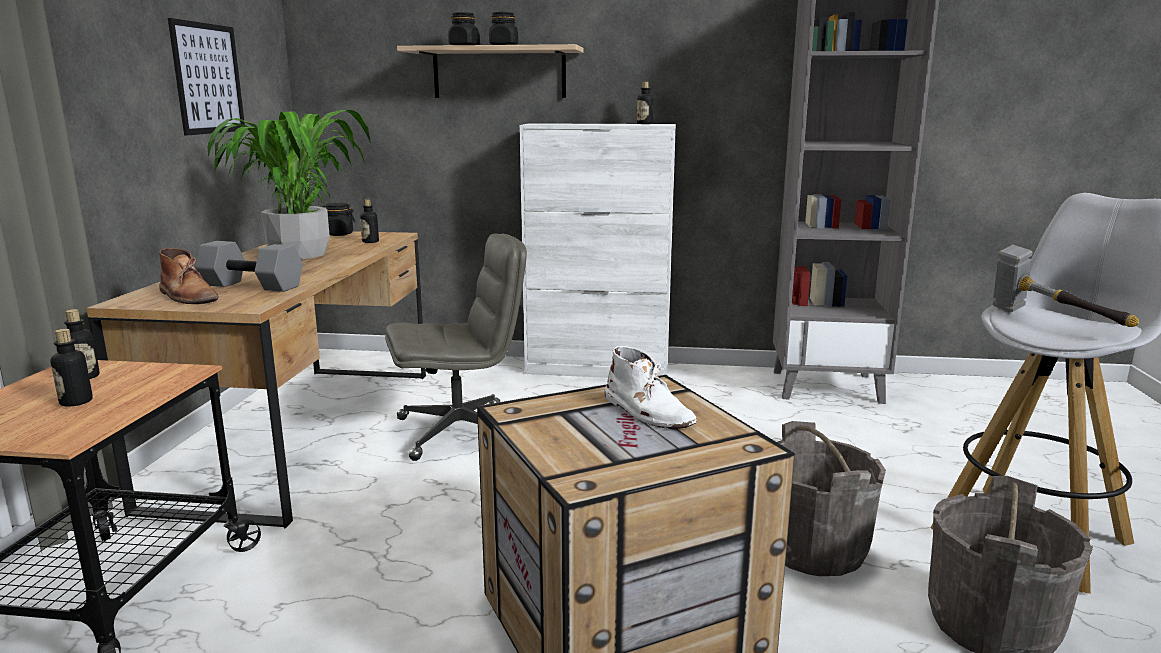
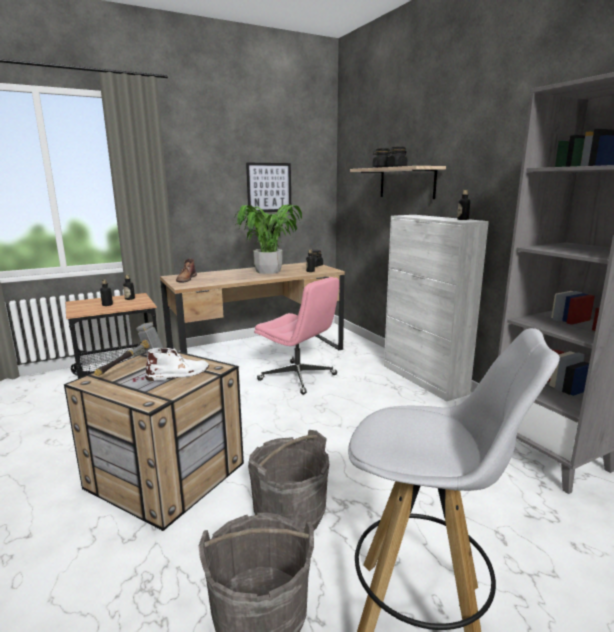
camera: 55 degrees right, 0 degrees up
(254, 285) = (211, 280): grey dumbbell -> none
(460, 431) = (298, 377): grey office chair -> pink office chair
(648, 411) = (179, 374): white boot -> white boot turned 135 degrees counterclockwise
(1052, 322) = (396, 431): hammer -> hammer (133, 368)

